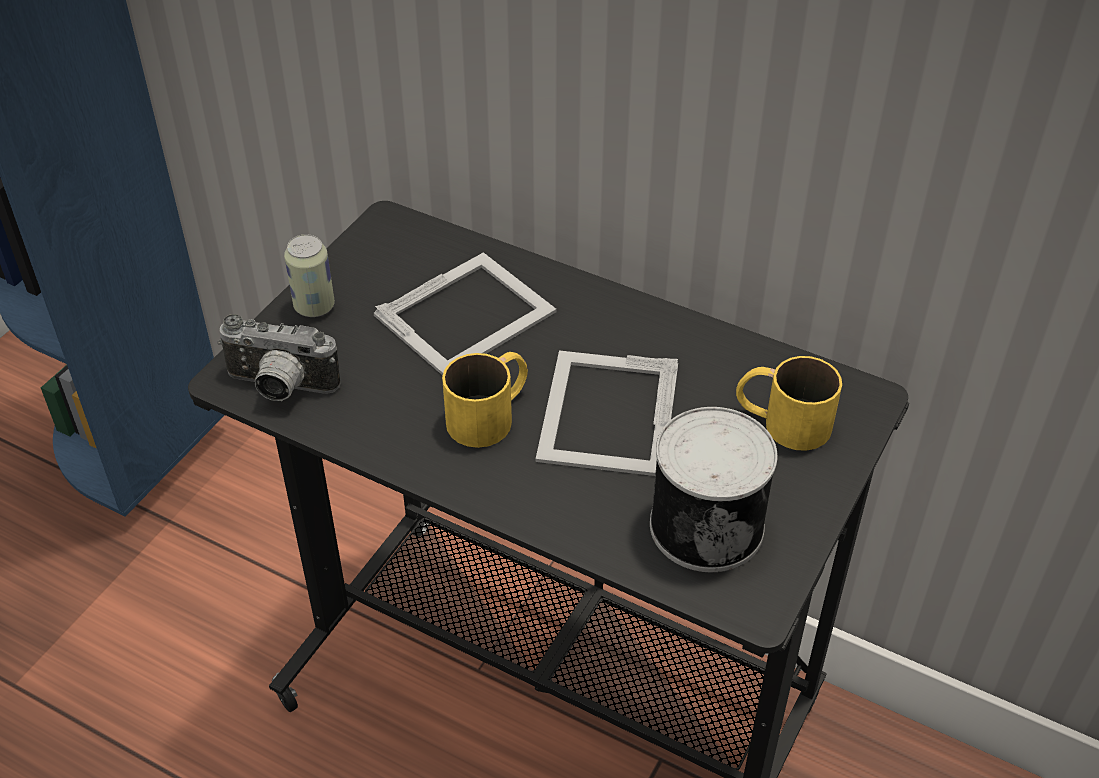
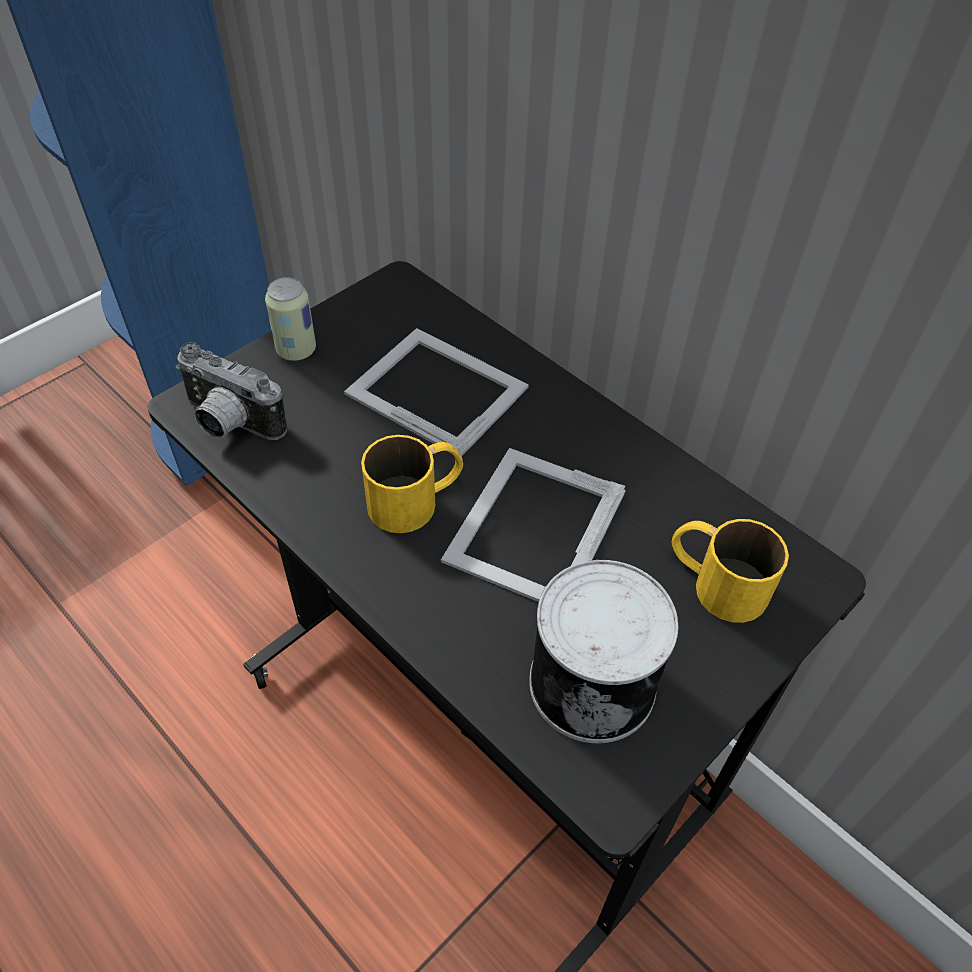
camera: 15 degrees right, 5 degrees up
(467, 313) = (436, 389): picture frame -> picture frame turned 120 degrees counterclockwise

